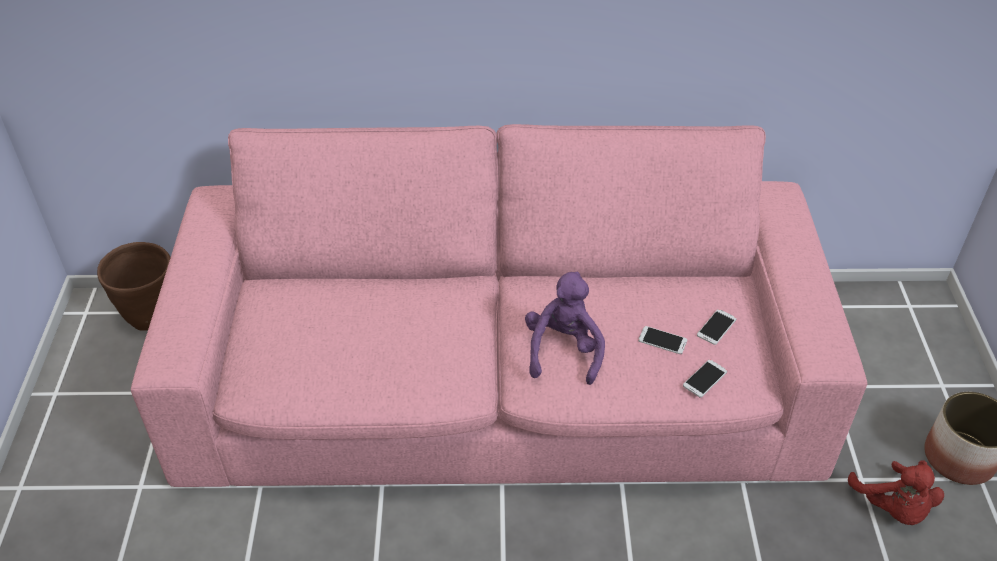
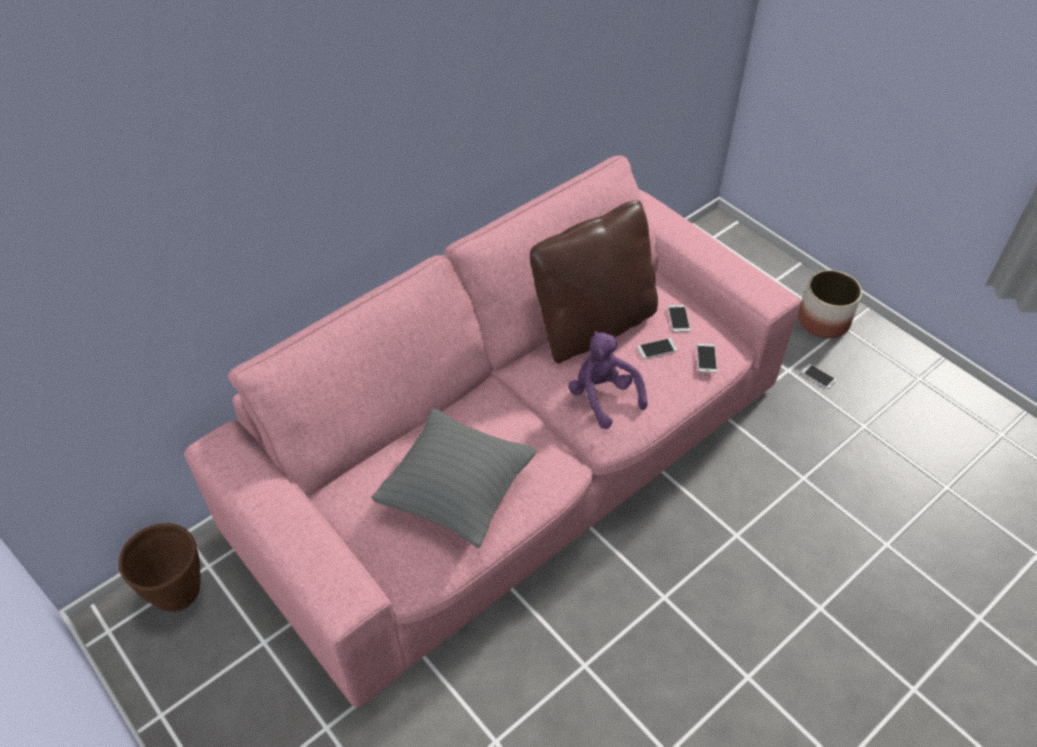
camera: 40 degrees left, 5 degrees up
(350, 347) = (457, 493): none -> grey pillow
(623, 285) = (593, 325): none -> brown pillow
(892, 507) = (818, 376): red plush toy -> phone

